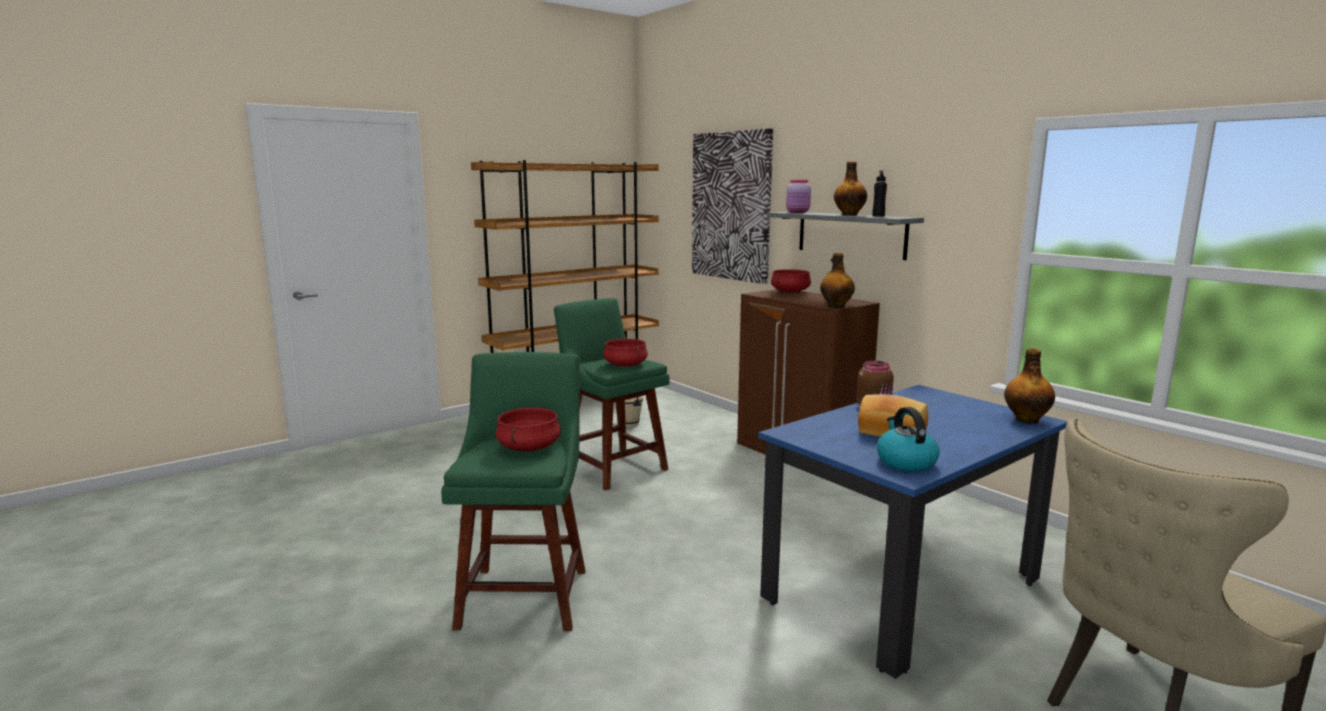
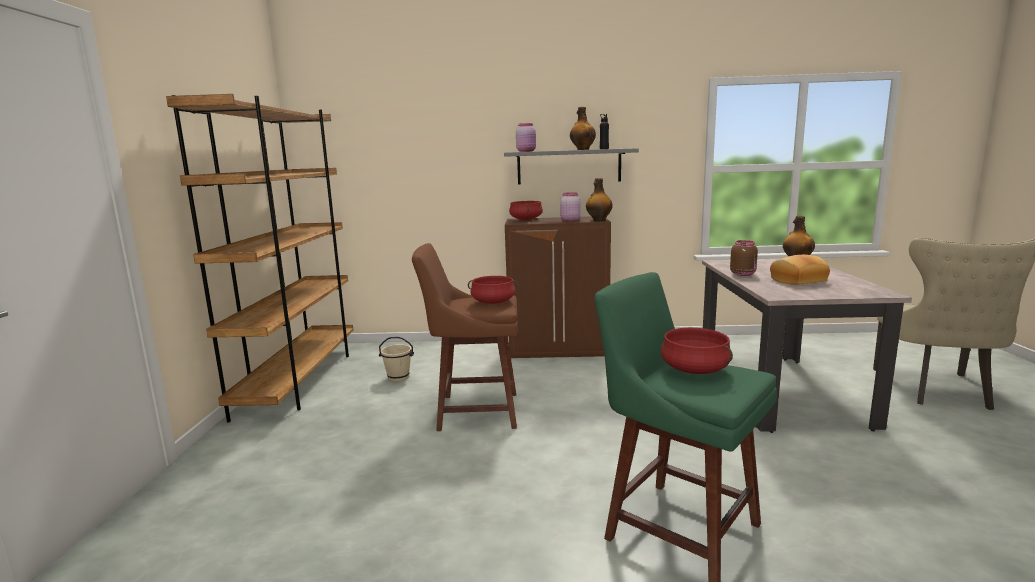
camera: 50 degrees left, 0 degrees up
(612, 466) = (473, 411): green stool -> brown stool
(731, 206) = (431, 152): picture -> none
(813, 300) = (569, 220): none -> pink jar
(902, 589) = (779, 390): blue dining table -> beige dining table
(905, 462) = (859, 289): kettle -> none

